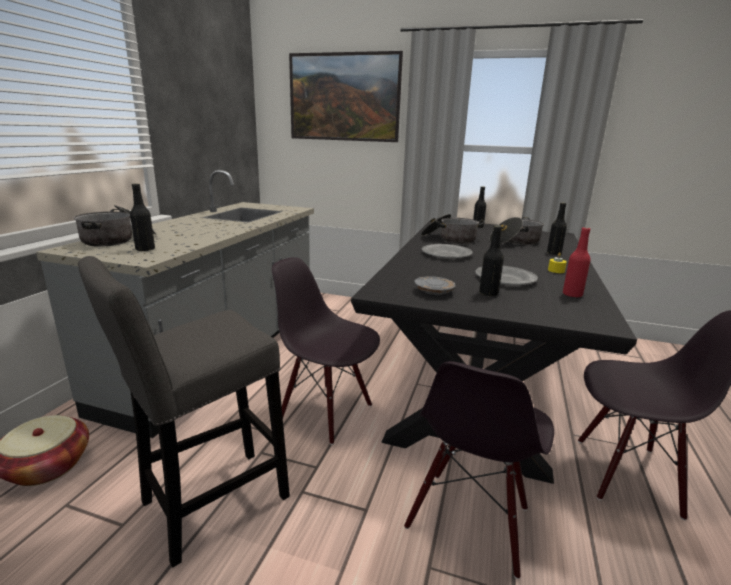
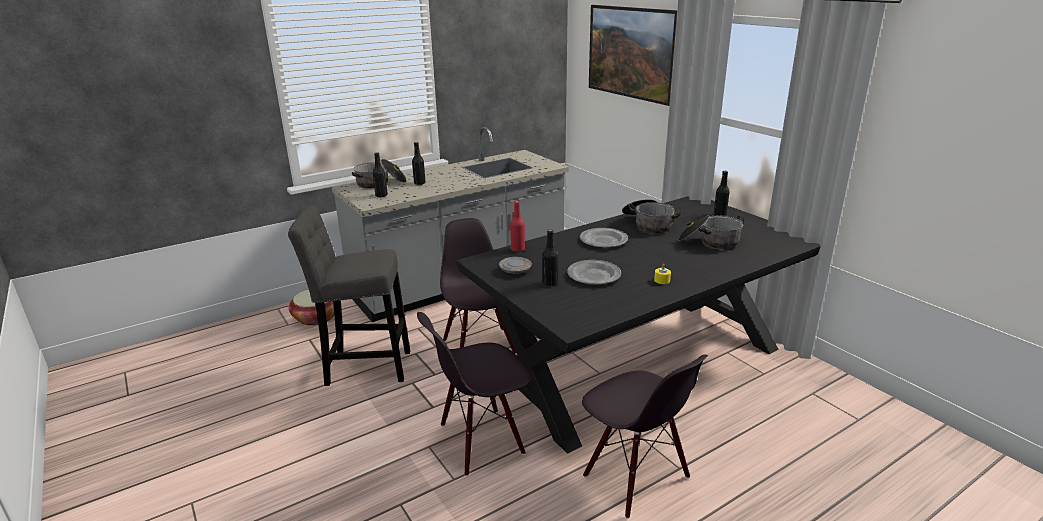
camera: 40 degrees right, 5 degrees up
(554, 253) = (715, 263): black bottle -> black bottle (419, 183)
(572, 294) = (613, 302): red bottle -> red bottle (517, 249)

